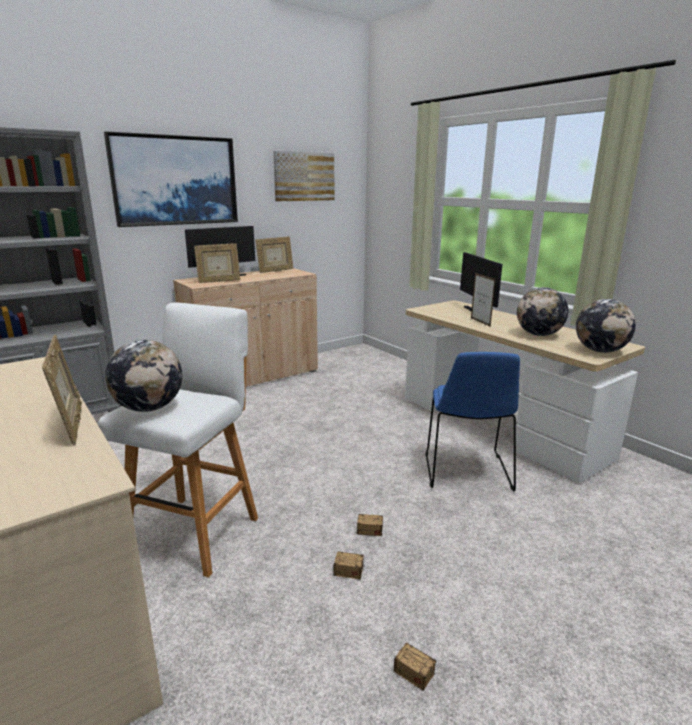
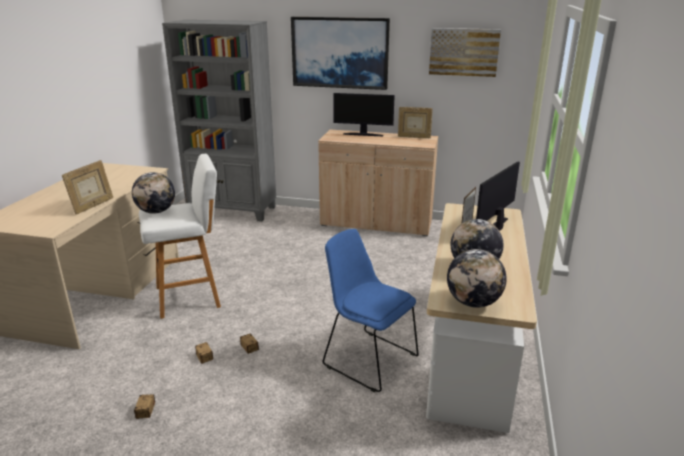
camera: 50 degrees right, 5 degrees up
(219, 281) = (348, 138): picture frame -> none
(467, 473) = (368, 359): blue chair -> blue chair turned 75 degrees clockwise

